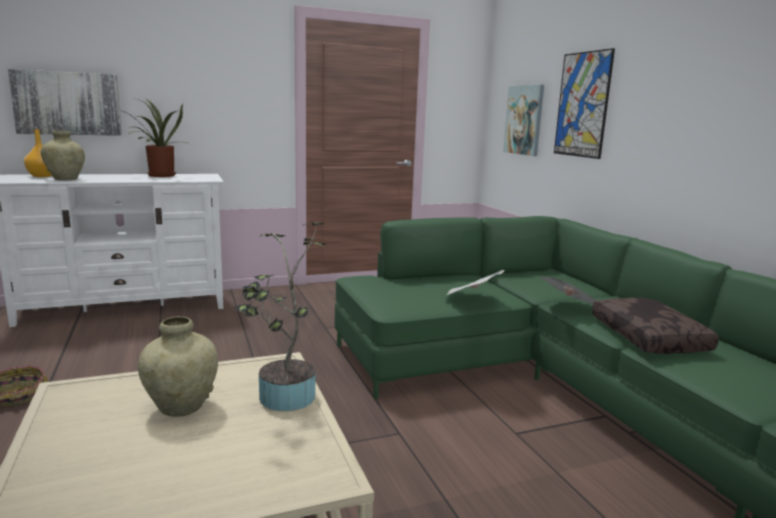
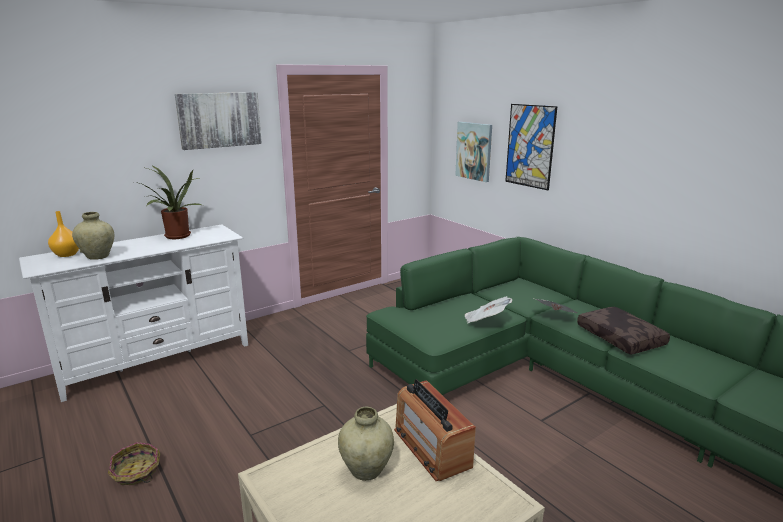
camera: 15 degrees left, 5 degrees up
(68, 103) = (78, 179): picture -> picture (219, 120)
(283, 400) = (431, 447): potted plant -> radio

